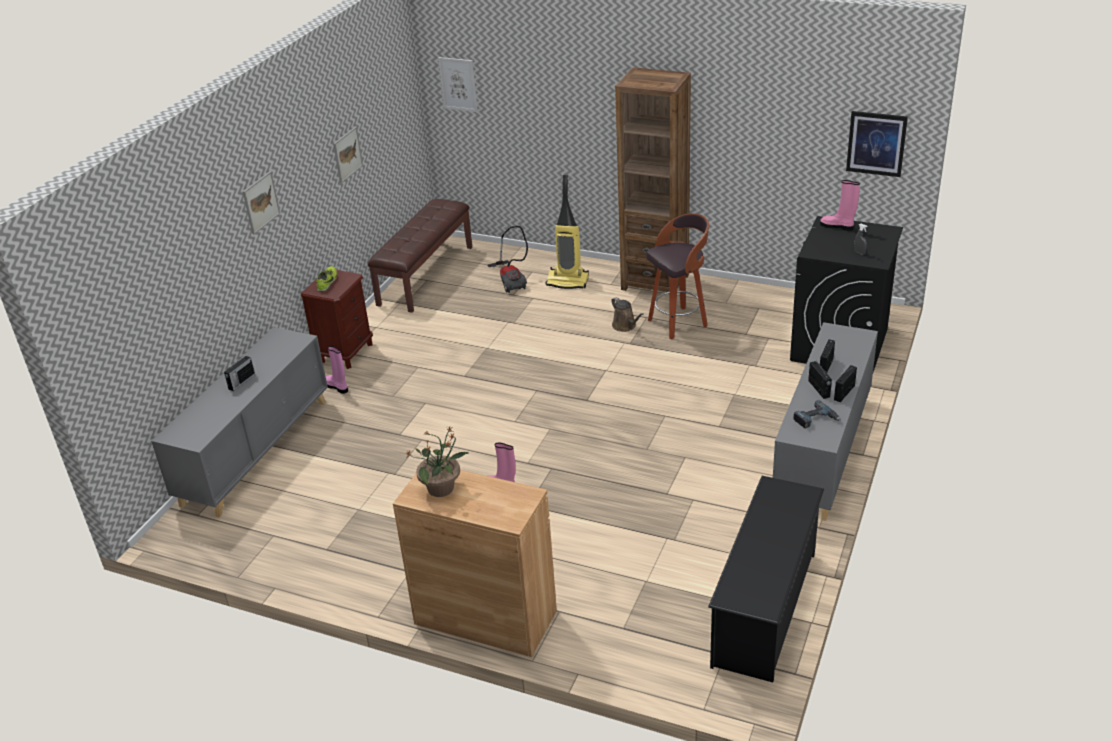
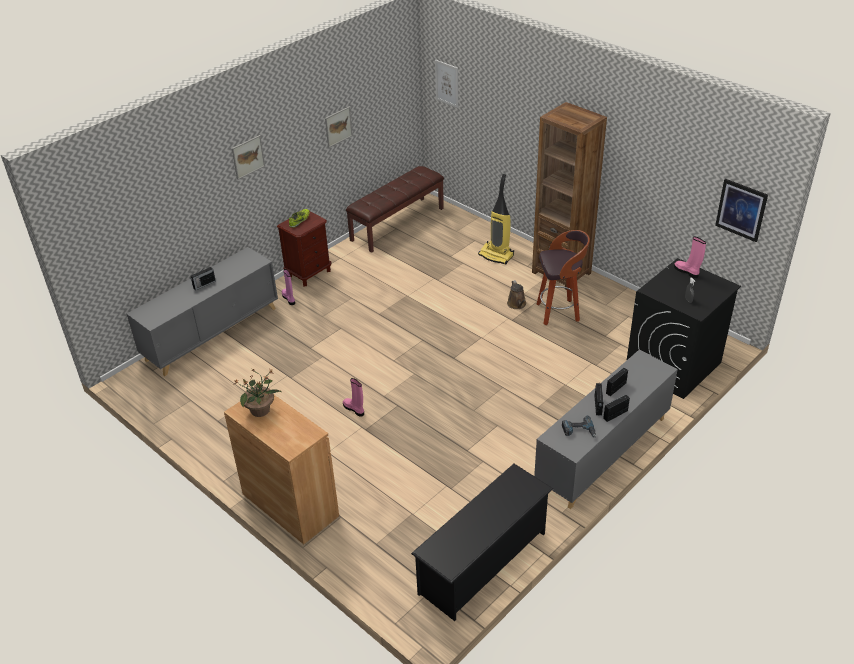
camera: 20 degrees right, 5 degrees up
(511, 280) = (456, 243): vacuum cleaner -> none

